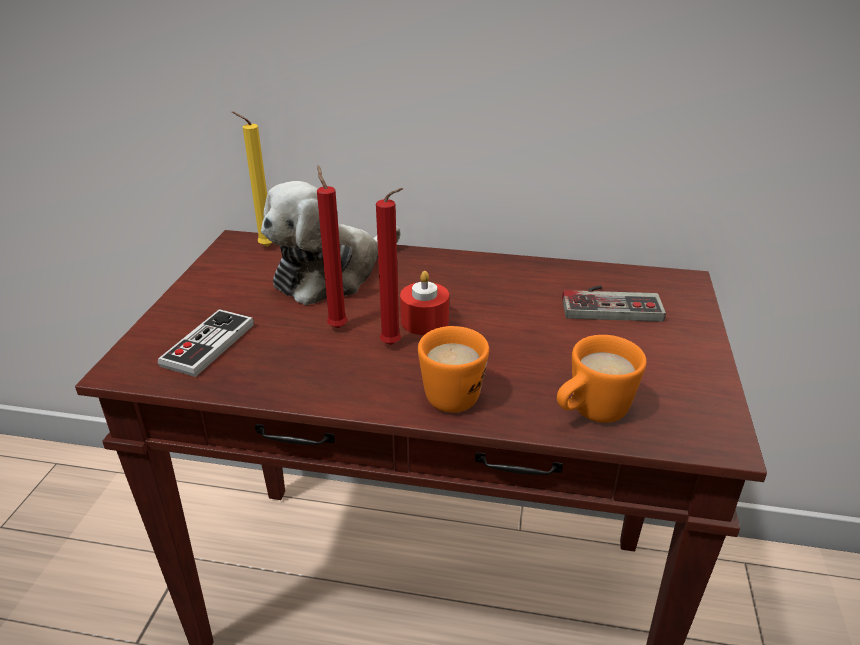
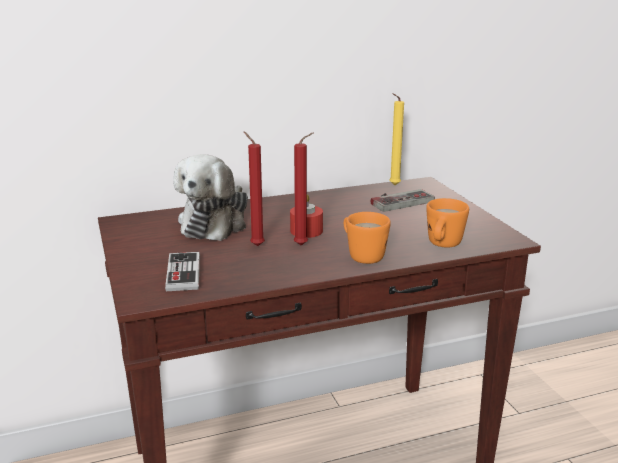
camera: 30 degrees left, 10 degrees down
(264, 246) = (144, 219): yellow candle -> yellow candle (393, 185)

